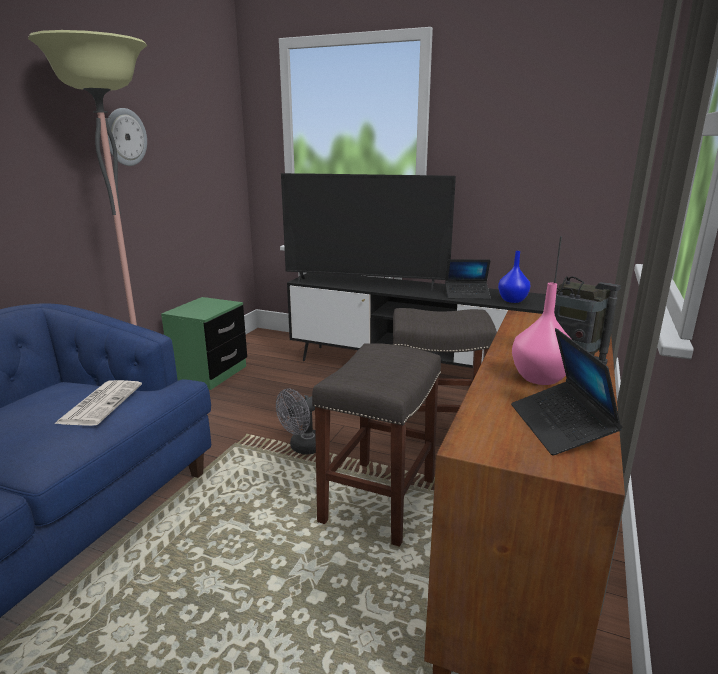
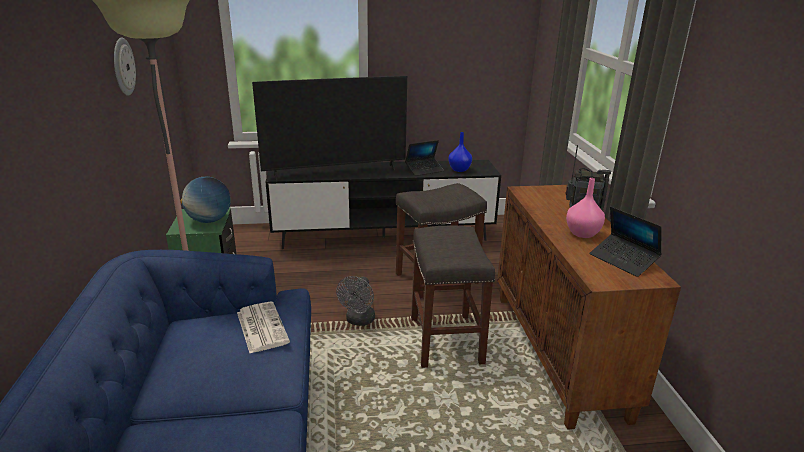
camera: 30 degrees left, 5 degrees up
(209, 309) = (209, 220): none -> globe

